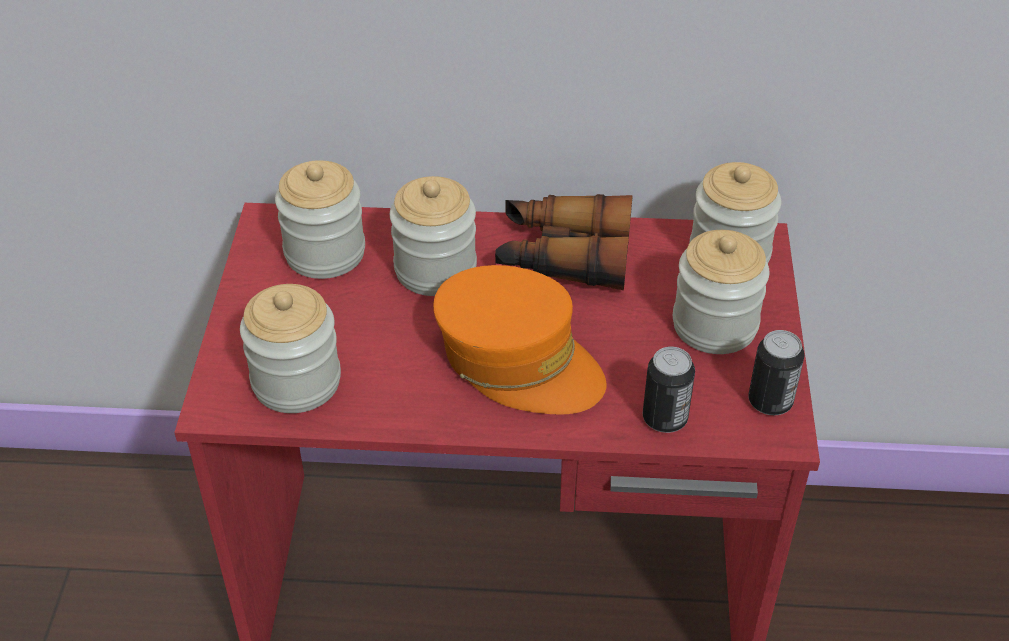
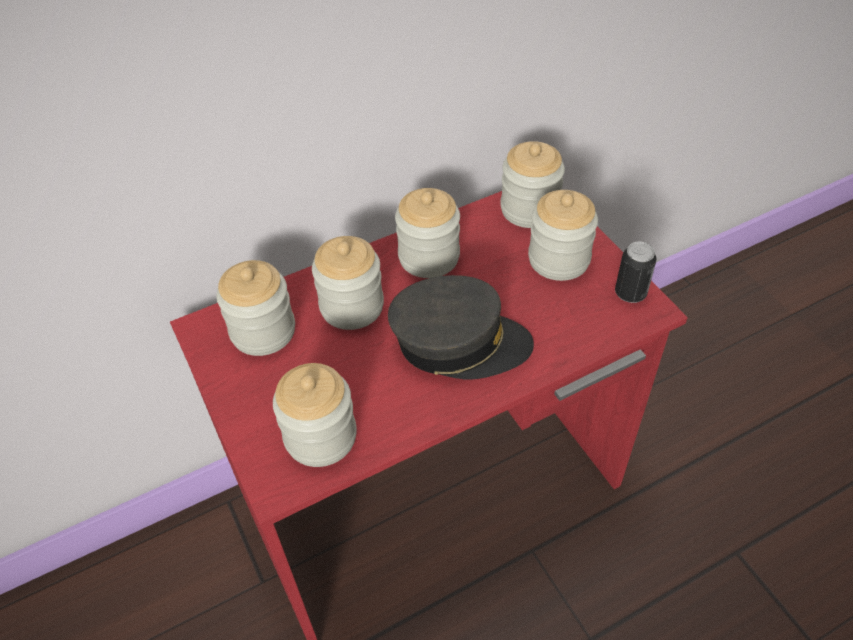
camera: 30 degrees left, 5 degrees up
(518, 360) = (459, 343): orange cap -> grey cap
(563, 256) = (429, 257): binoculars -> jar
(664, 418) = (580, 336): can -> none

